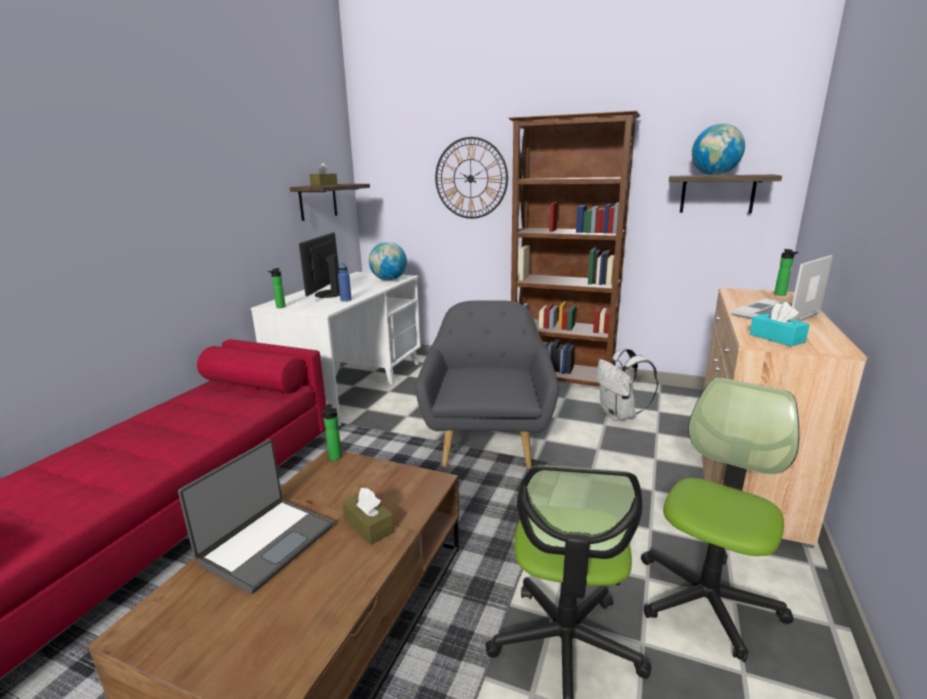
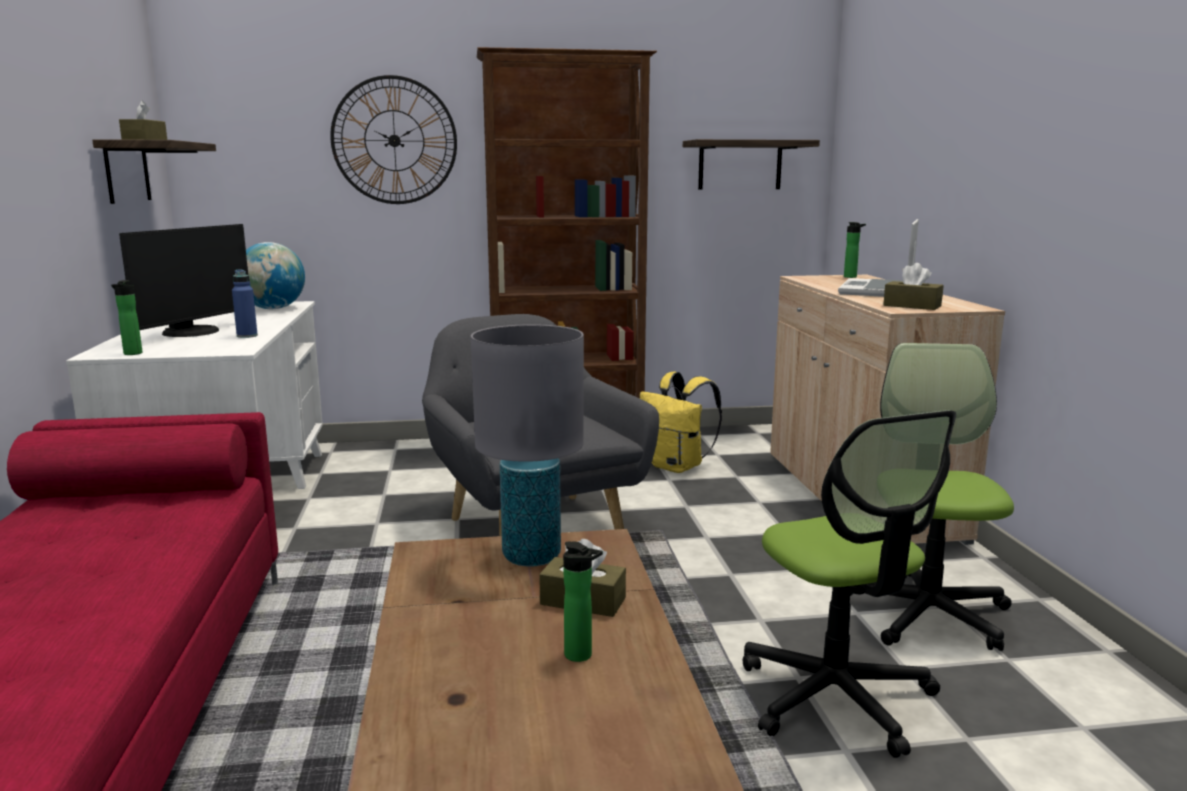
camera: 30 degrees left, 5 degrees down
(266, 543) = (460, 656): laptop -> none
(327, 294) = (193, 332): monitor -> monitor turned 135 degrees counterclockwise
(335, 458) = (426, 549): bottle -> bottle (581, 656)
(381, 480) = (532, 556): none -> grey table lamp
(620, 415) = (677, 467): white backpack -> yellow backpack
(714, 175) = (741, 139): globe -> none
(776, 338) = (912, 306): turquoise tissue box -> brown tissue box

